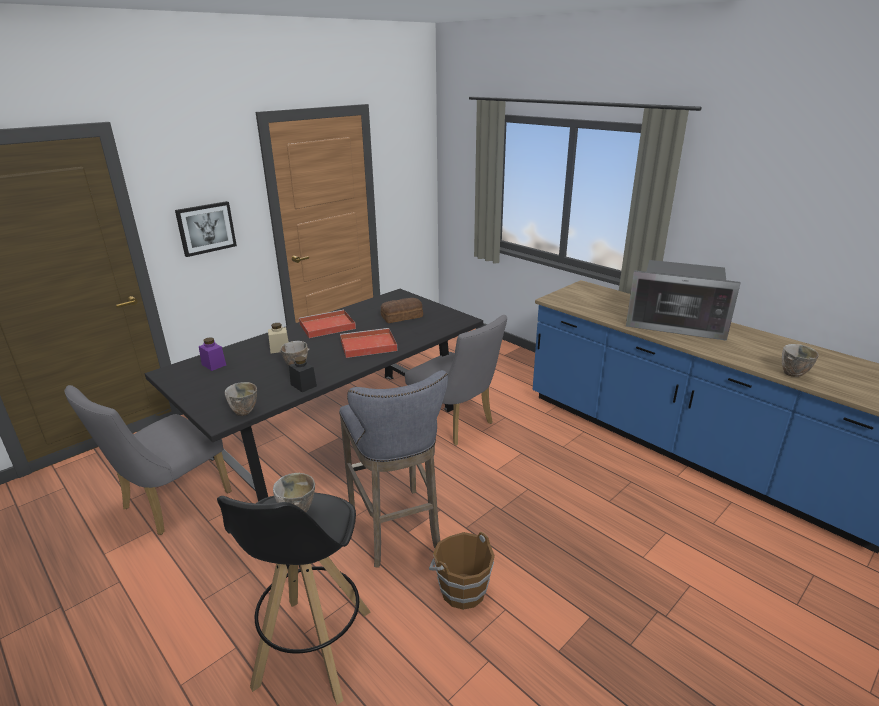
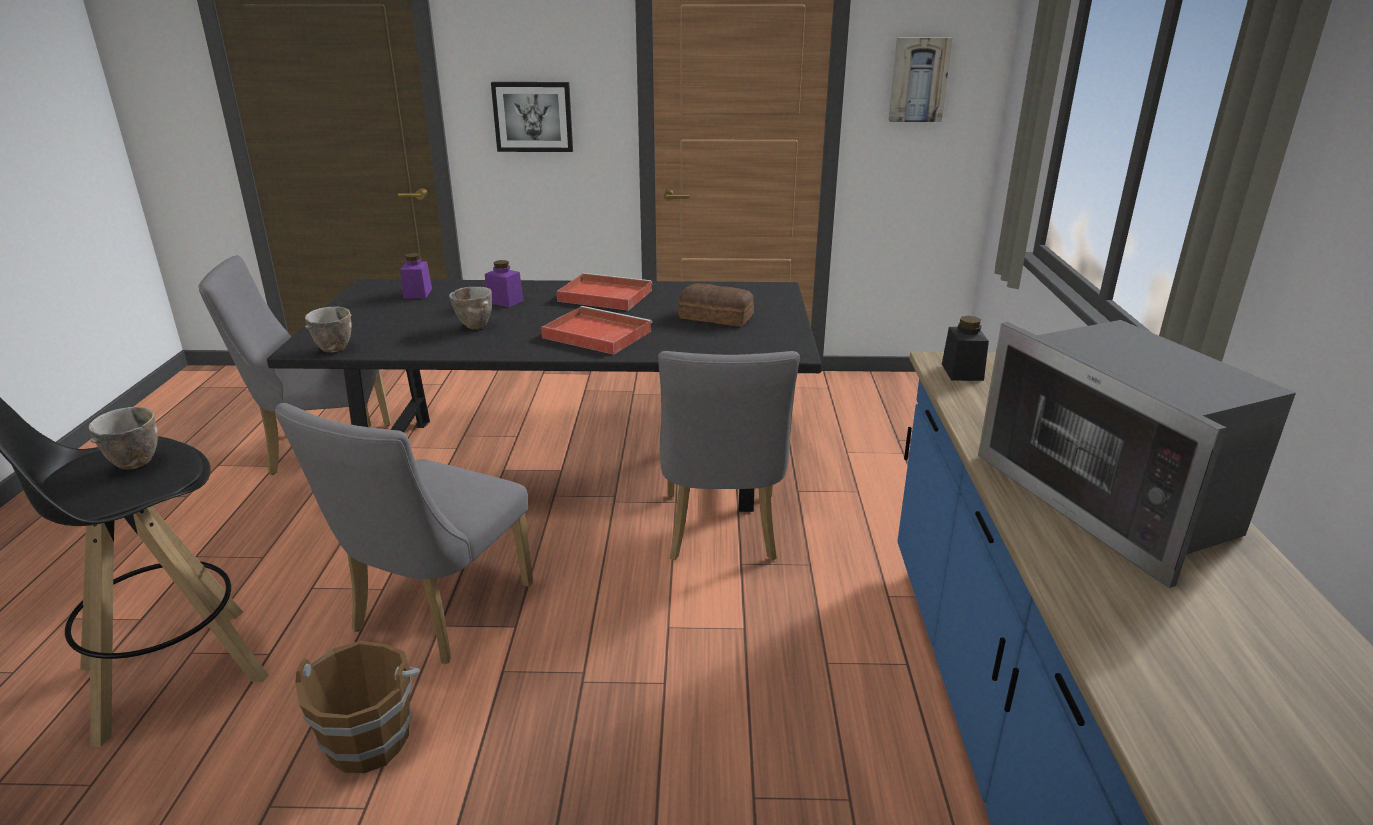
camera: 45 degrees right, 0 degrees up
(280, 349) = (505, 301): beige jar -> purple jar
(303, 385) = (437, 348): black jar -> black jar (962, 372)
(396, 530) = (434, 614): grey stool -> grey chair
(403, 170) = (918, 80): none -> picture
(792, 374) = (1178, 751): bowl -> none

